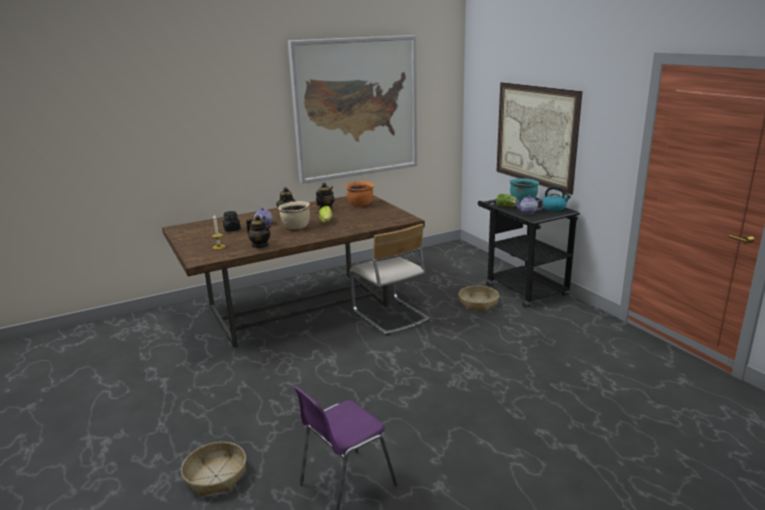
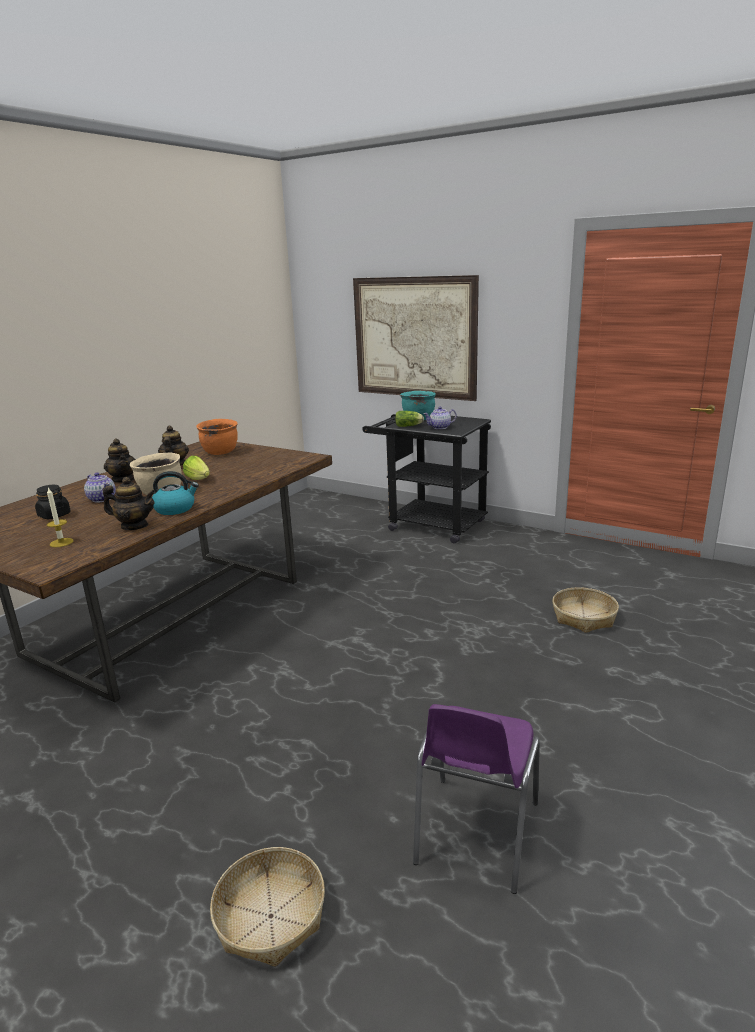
camera: 30 degrees left, 0 degrees up
(356, 108) = (175, 319): picture -> none
(390, 316) = (310, 593): beige chair -> none
(478, 303) = (401, 552): basket -> basket (584, 617)
(554, 208) = (460, 419): kettle -> kettle (175, 509)

